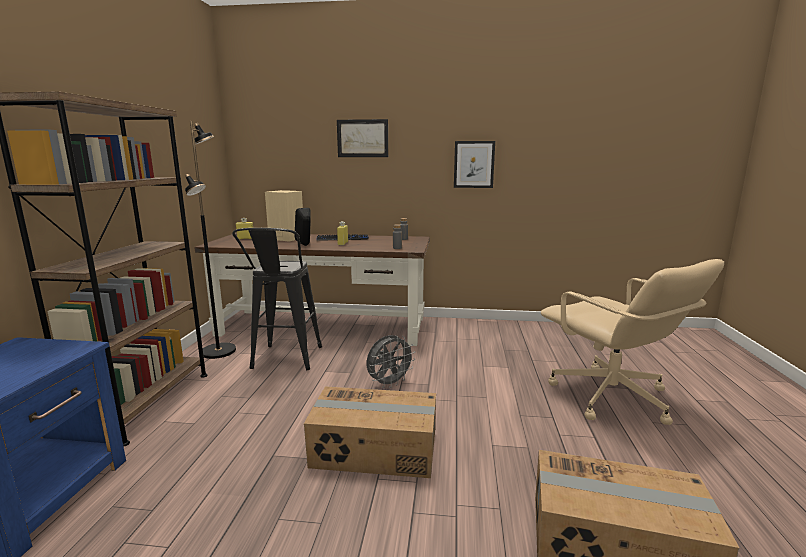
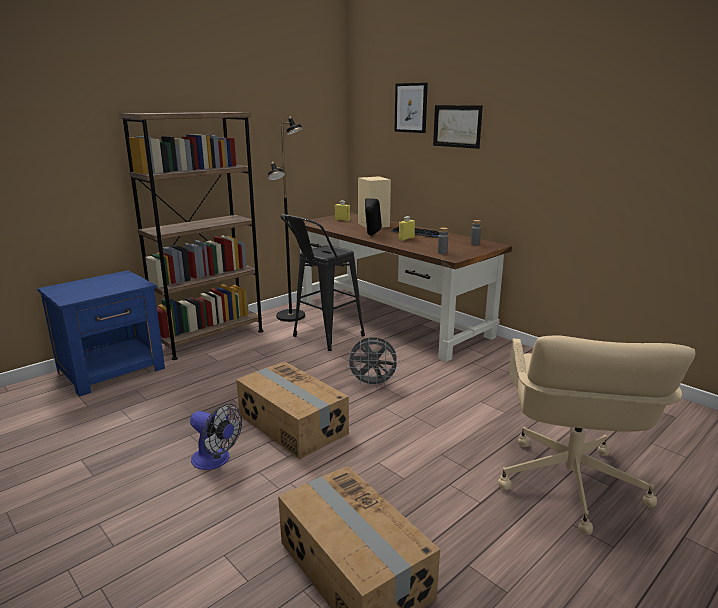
camera: 40 degrees right, 5 degrees up
(352, 529) = (216, 460): none -> fan
(474, 164) = (570, 164): picture -> picture (411, 108)

